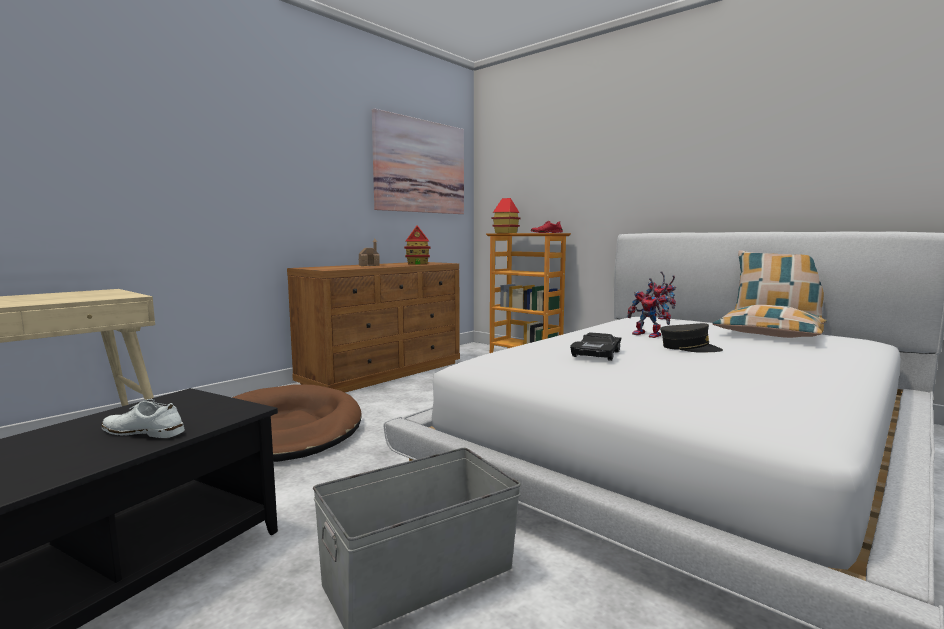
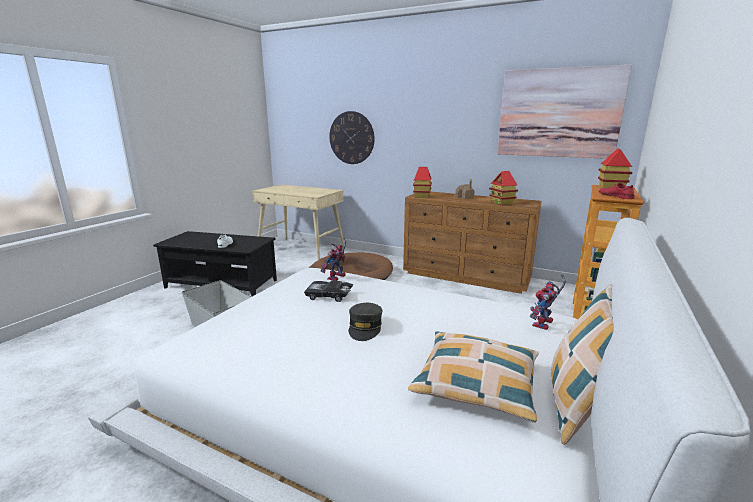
camera: 75 degrees right, 10 degrees up
(125, 175) = (351, 138): none -> wall clock
(331, 268) = (422, 196): none -> toy house
(650, 335) = (415, 314): toy robot -> toy robot (336, 278)

